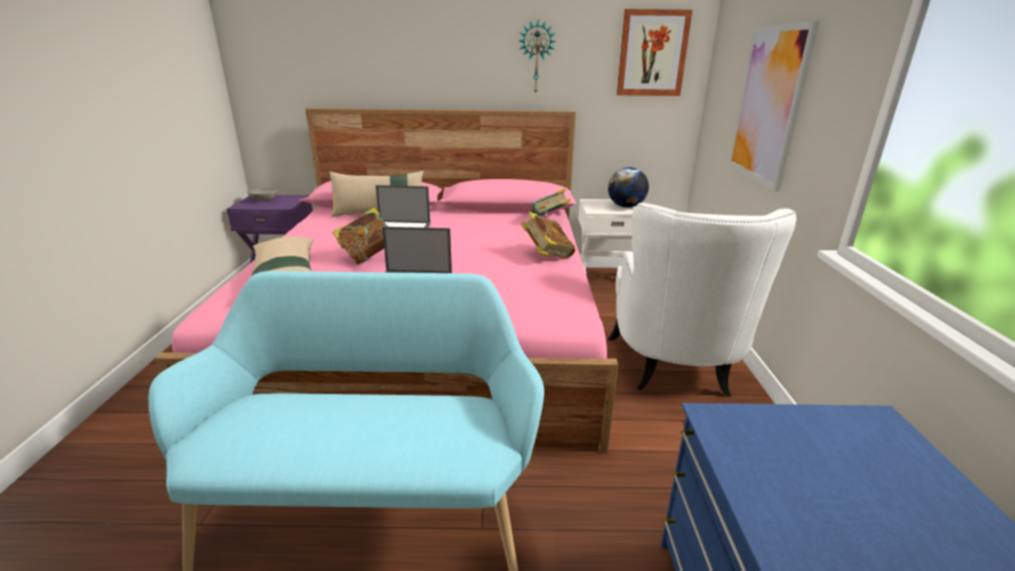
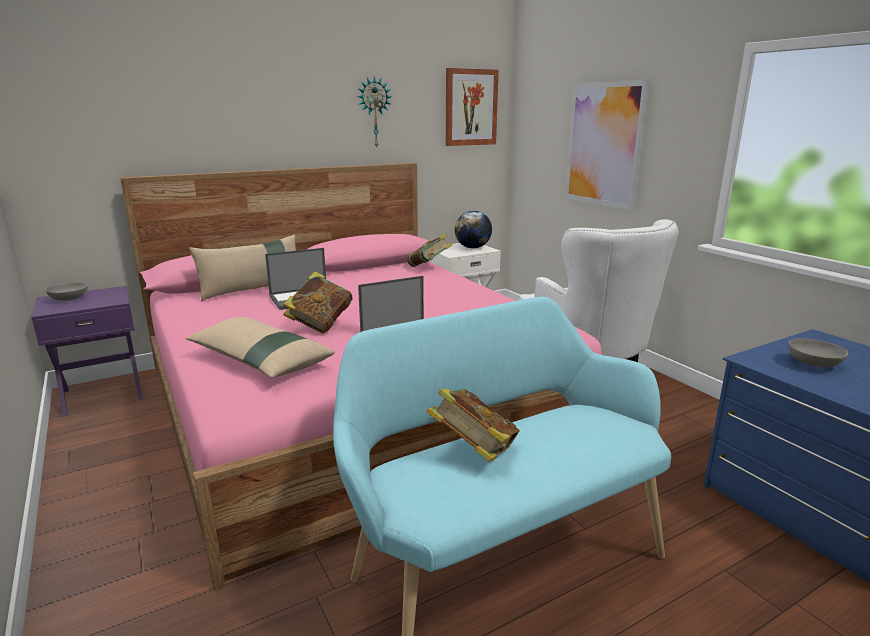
camera: 30 degrees left, 5 degrees down
(547, 255) = (473, 294): book -> book (473, 451)
(797, 454) = (813, 363): none -> grey bowl

